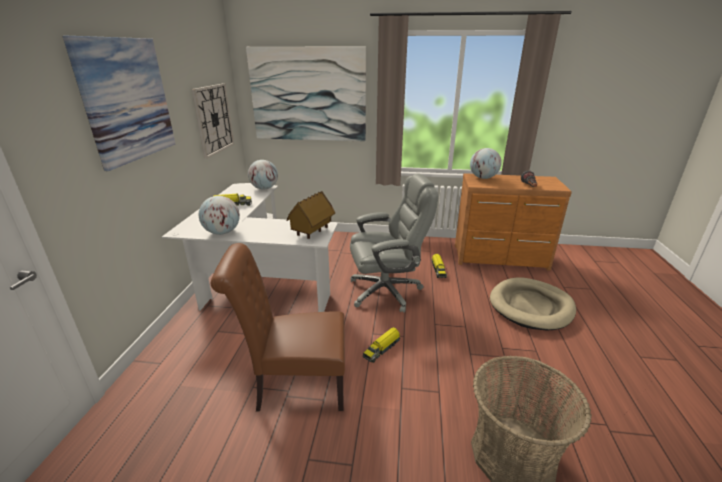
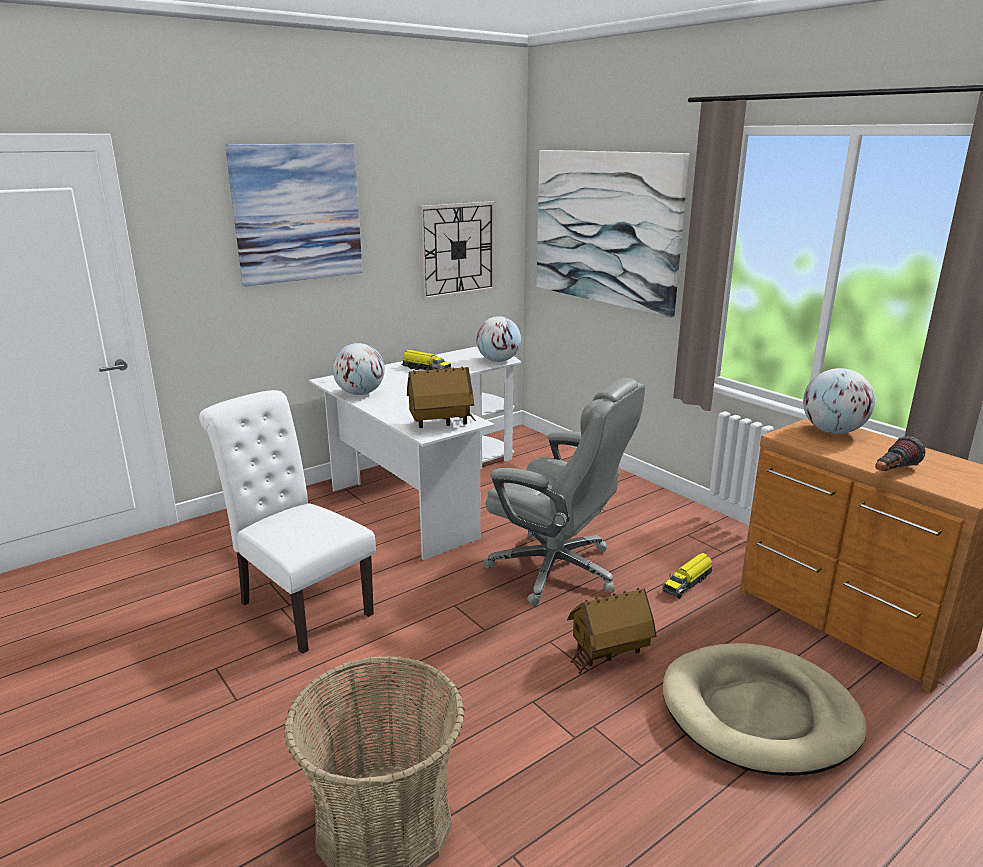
camera: 45 degrees right, 5 degrees down
(295, 387) = (299, 605): brown chair -> white chair
(382, 348) = (437, 626): toy truck -> none
(460, 315) = (608, 653): none -> toy house

